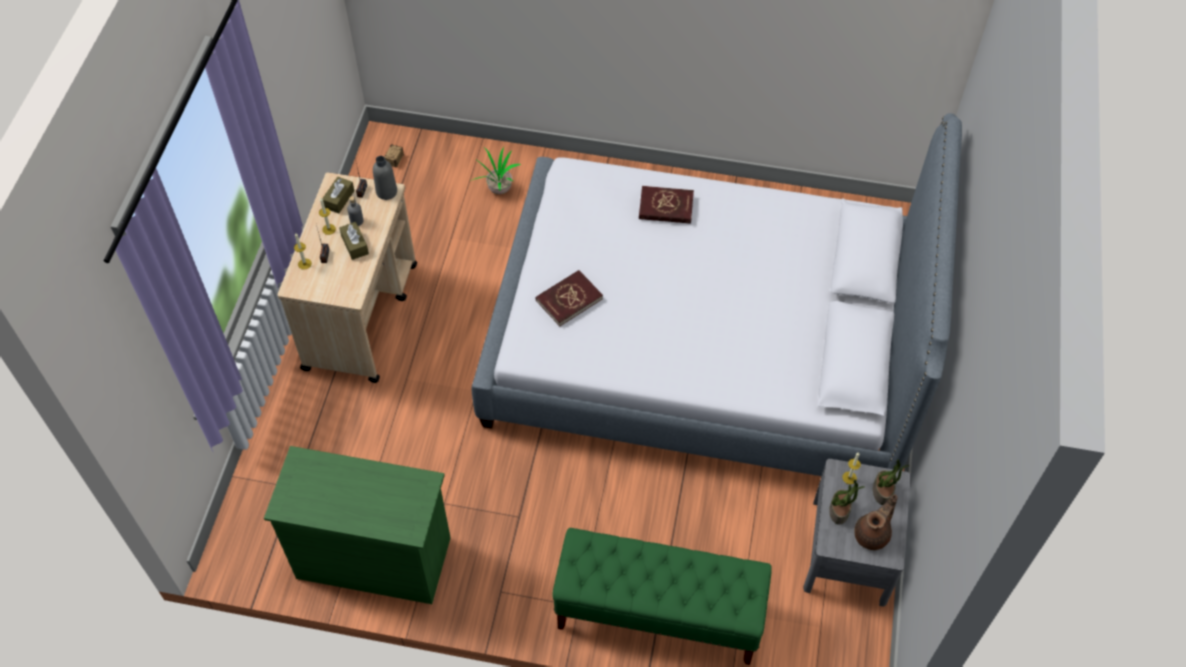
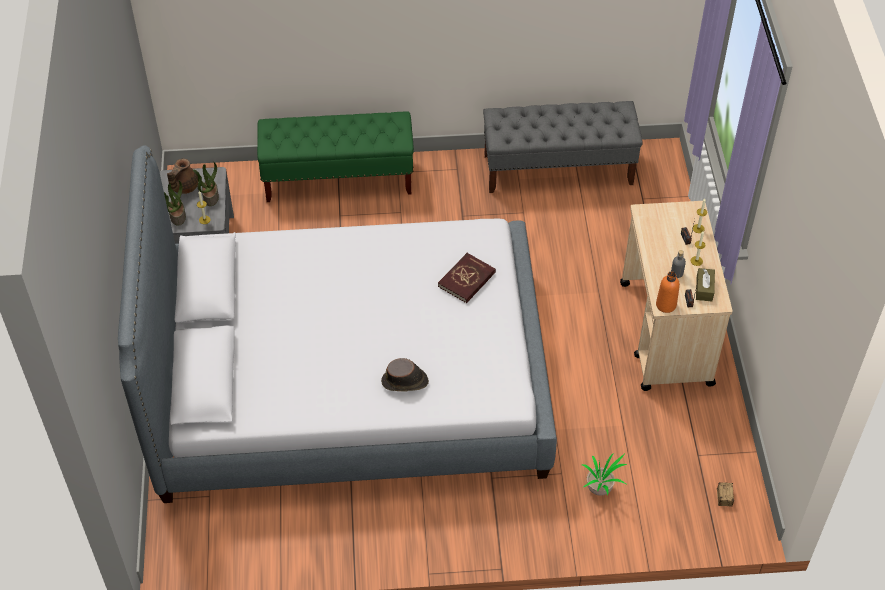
camera: 165 degrees right, 5 degrees down
(355, 245) = (666, 253): brown tissue box -> none
(373, 557) = (558, 169): green dresser -> grey bench
(386, 192) = (666, 305): grey bottle -> orange bottle
(666, 207) = (405, 381): red book -> brown hat

